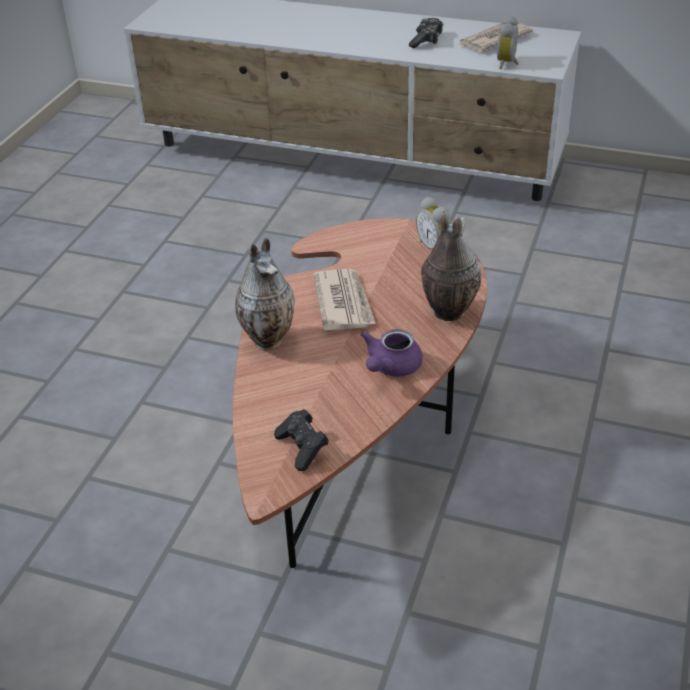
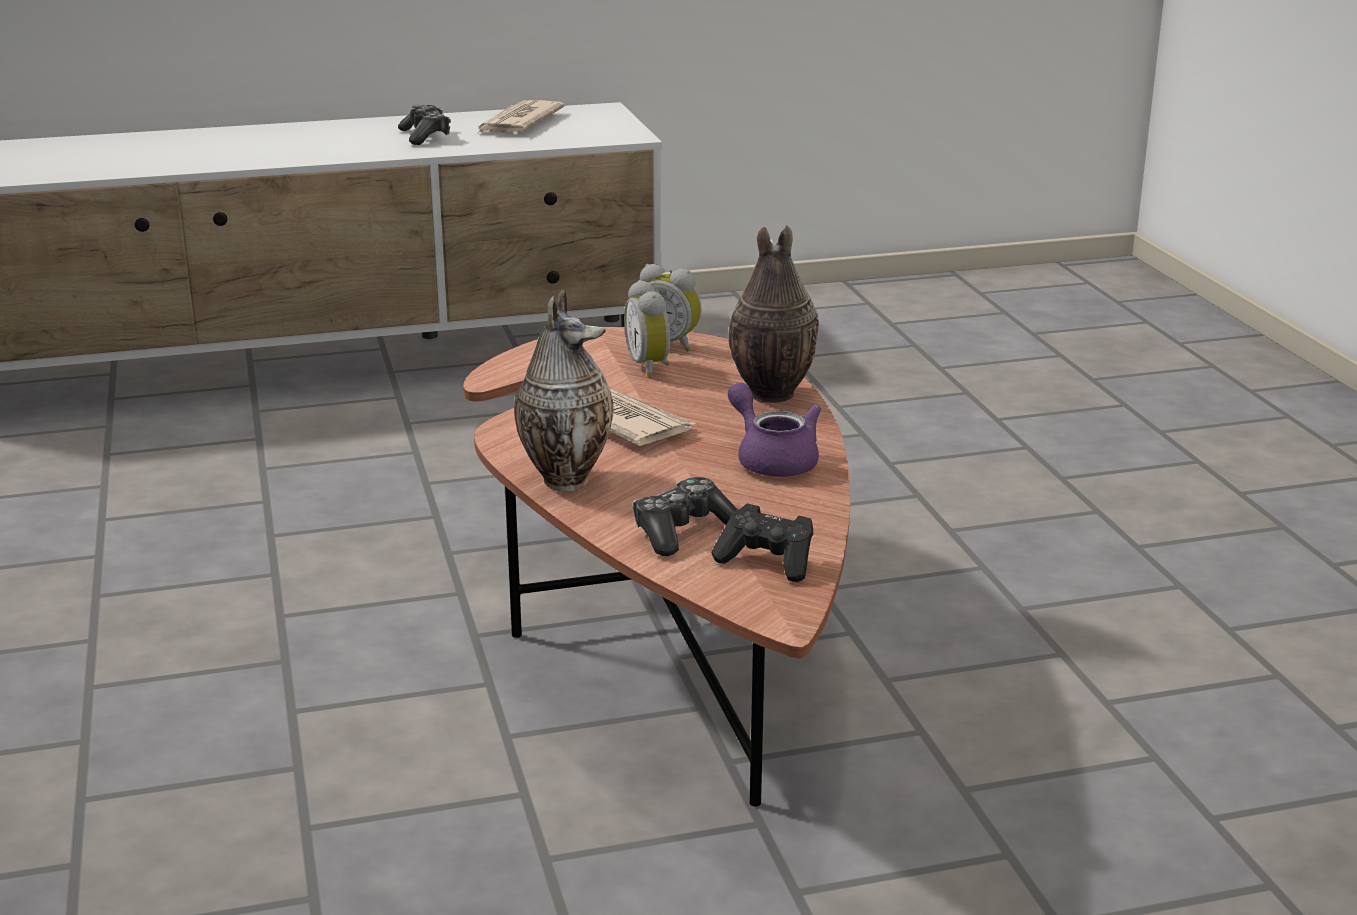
camera: 35 degrees left, 15 degrees down
(284, 405) = (682, 531): none -> game controller
(390, 368) = (772, 459): purple teapot -> purple teapot turned 150 degrees clockwise
(508, 64) = (572, 139): alarm clock -> alarm clock (651, 367)

